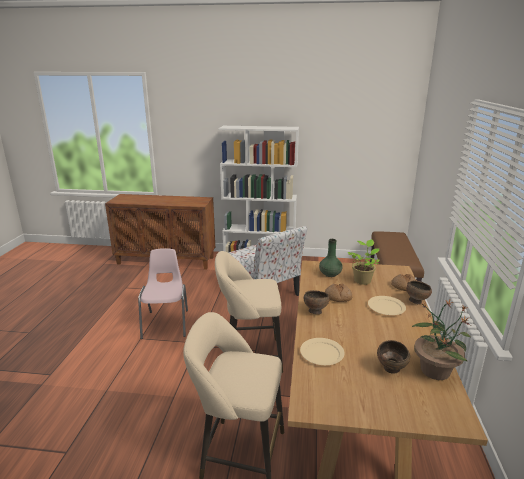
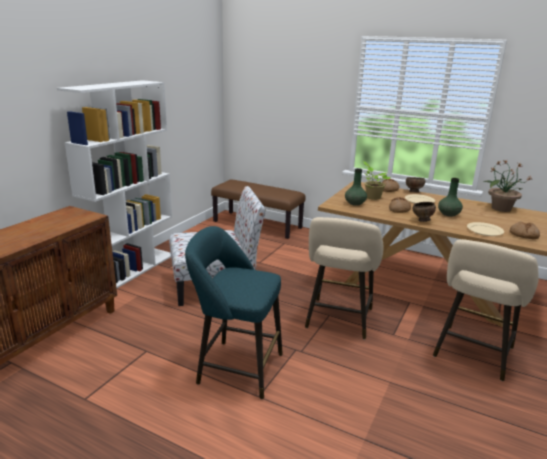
camera: 70 degrees left, 0 degrees up
(166, 323) = (235, 367): pink chair -> turquoise stool
(333, 385) = (523, 235): none -> bread
(357, 327) = (448, 214): none -> green vase
(391, 370) = (502, 217): brown bowl -> none

